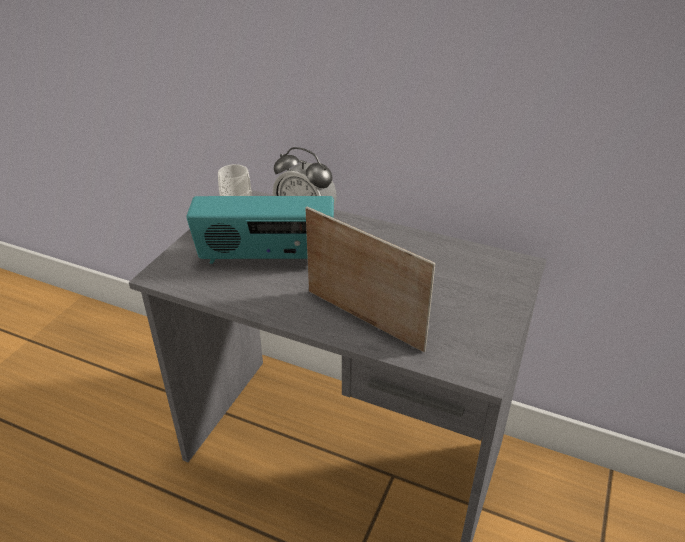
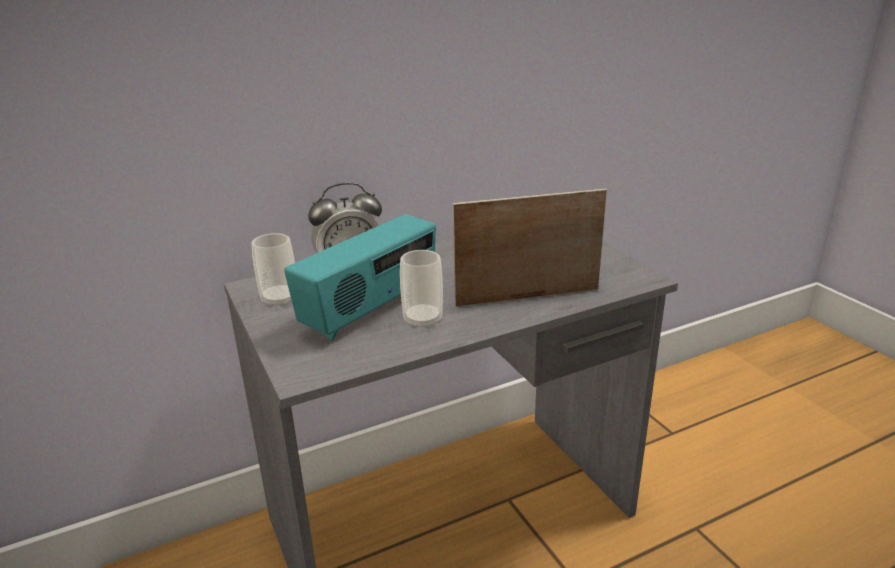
camera: 50 degrees left, 10 degrees down
(273, 287) = (423, 321): none -> cup

